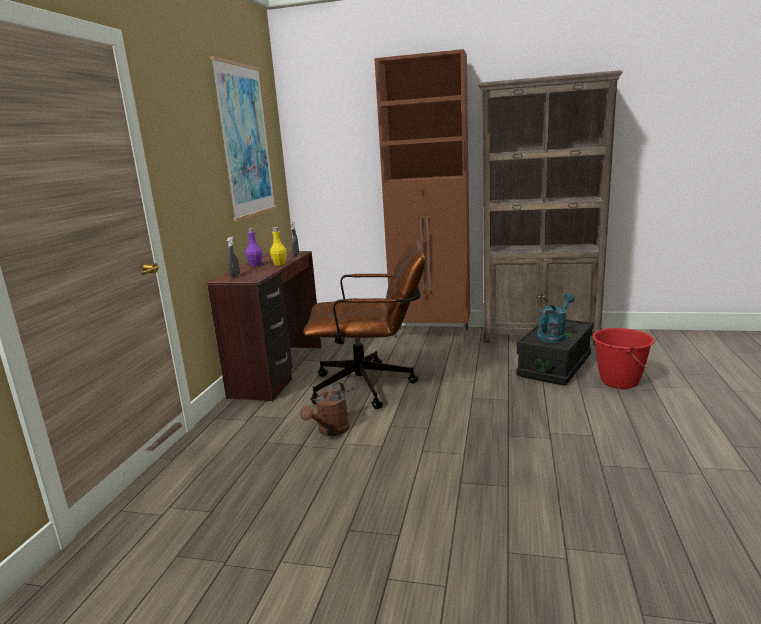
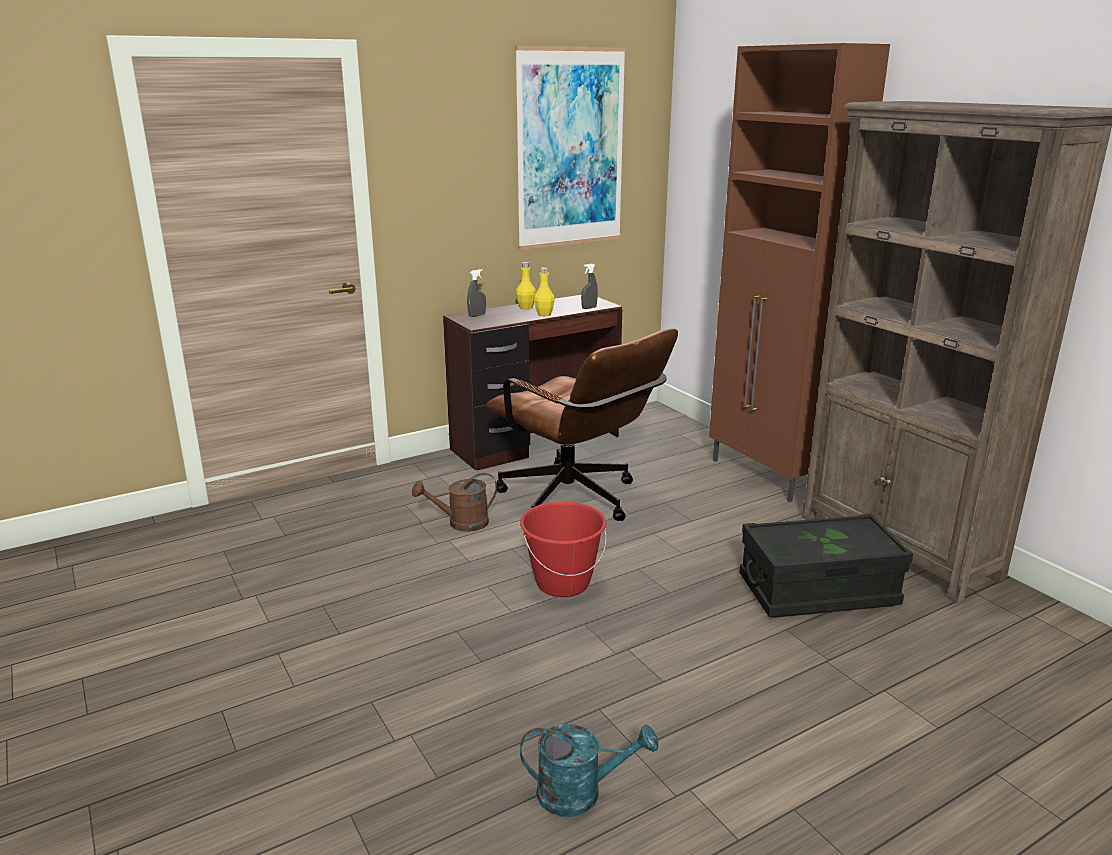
camera: 45 degrees right, 5 degrees up
(255, 265) = (526, 308): purple bottle -> yellow bottle
(553, 336) = (811, 542): turquoise watering can -> turquoise watering can (581, 793)
(619, 381) = (853, 656): red bucket -> red bucket (562, 583)

